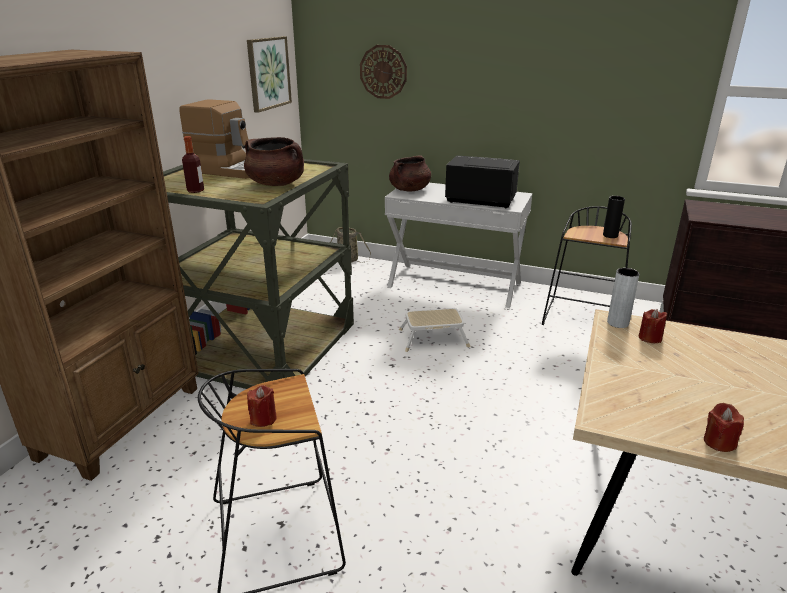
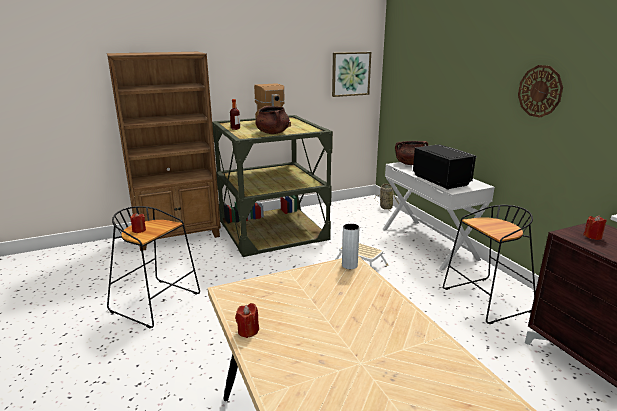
camera: 45 degrees right, 5 degrees down
(383, 72) = (420, 79): wall clock -> wall clock (540, 91)
(610, 235) = (502, 230): black vase -> none
(650, 338) = (347, 279): red candle -> red candle (592, 236)

